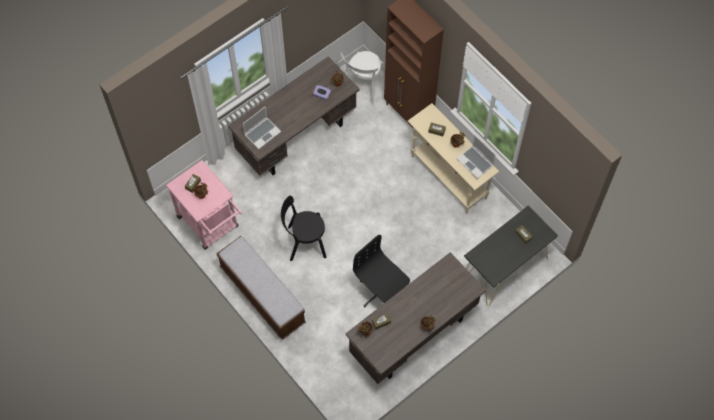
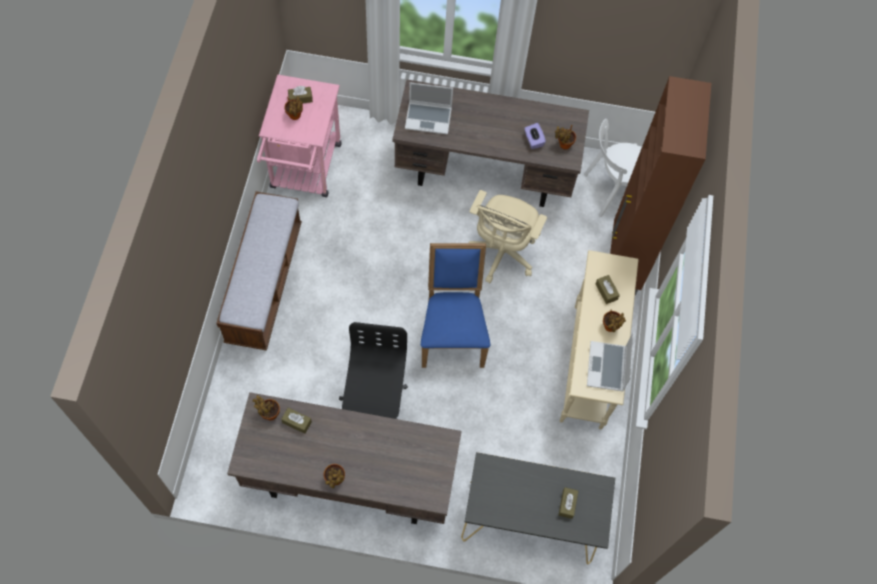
camera: 45 degrees right, 0 degrees up
(304, 242) = (365, 276): black chair -> none
(351, 167) = (501, 254): none -> beige office chair
(375, 226) = (452, 334): none -> blue chair

